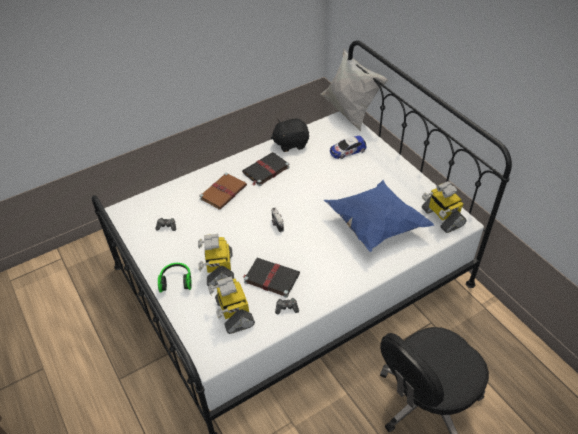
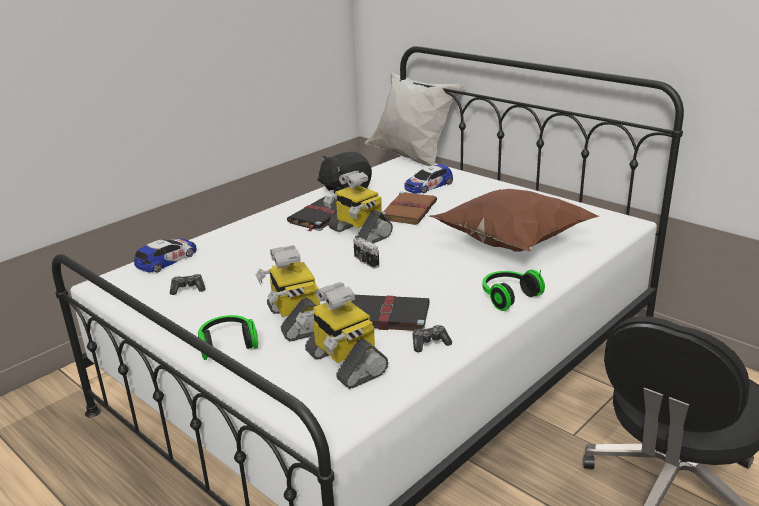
camera: 15 degrees left, 20 degrees down
(161, 195) = (167, 260): none -> toy car
(224, 192) = (267, 243): brown book -> brown book (409, 210)
(349, 278) = (507, 297): none -> headphones
(374, 226) = (510, 243): blue pillow -> brown pillow
(441, 217) = (595, 223): toy robot -> toy robot (359, 233)

